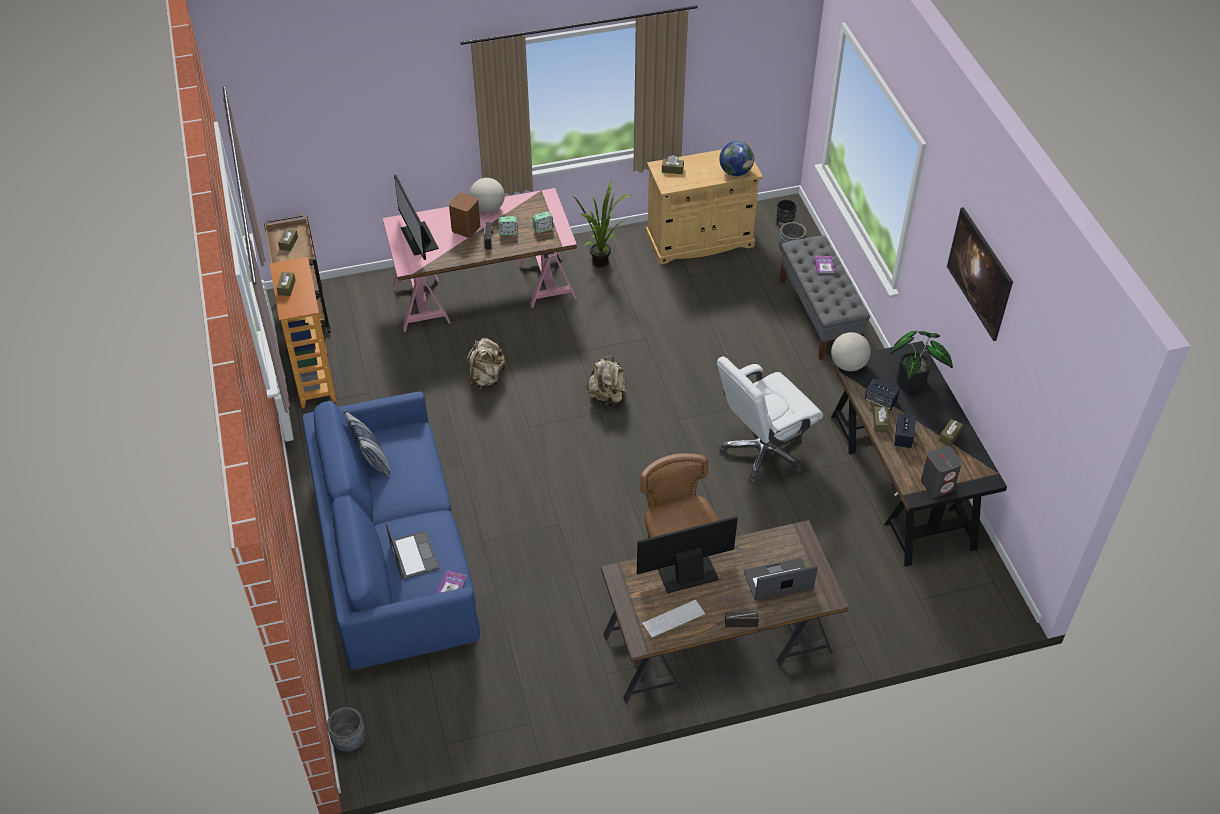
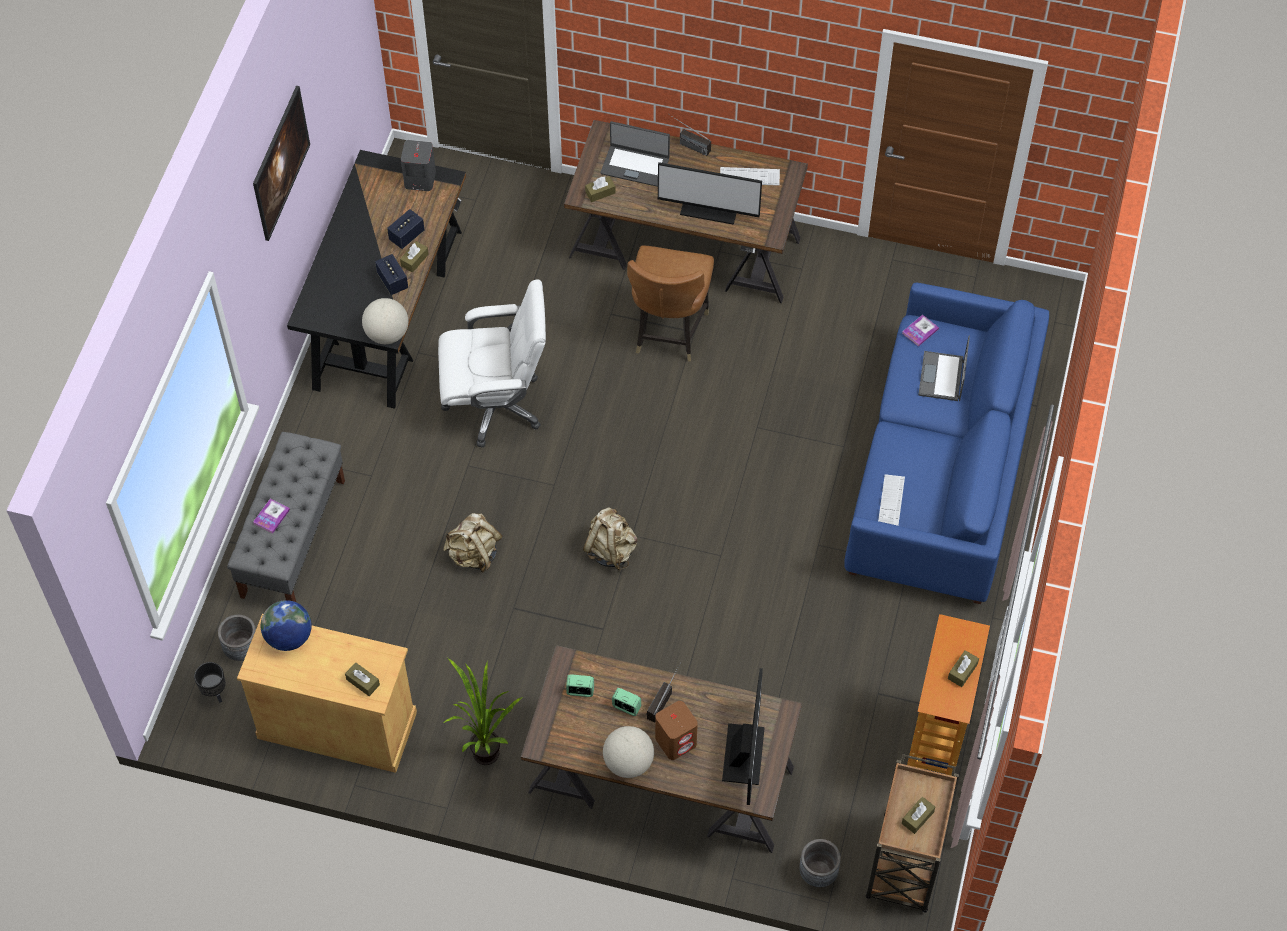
camera: 150 degrees left, 10 degrees up
(349, 740) = (1059, 318): grey planter -> grey planter (818, 873)
(371, 460) = (937, 502): pillow -> none
(407, 444) = (891, 503): none -> keyboard
(484, 292) = (660, 781): pink desk -> brown desk
(486, 378) = (731, 645): beige backpack -> beige backpack (474, 554)
(914, 380) = (339, 286): potted plant -> none
(949, 436) = (362, 217): brown tissue box -> brown tissue box (600, 192)

